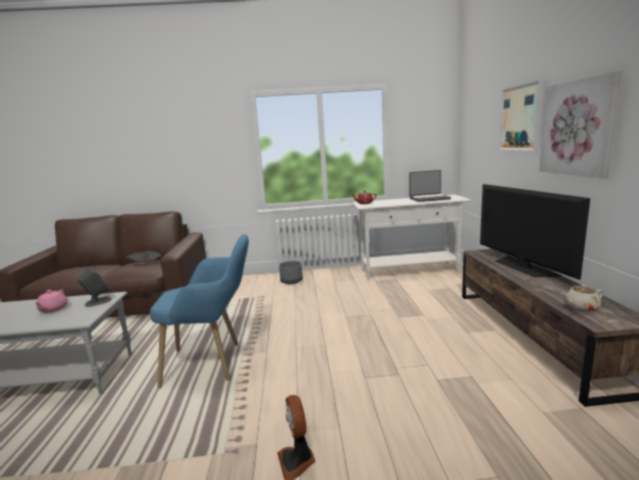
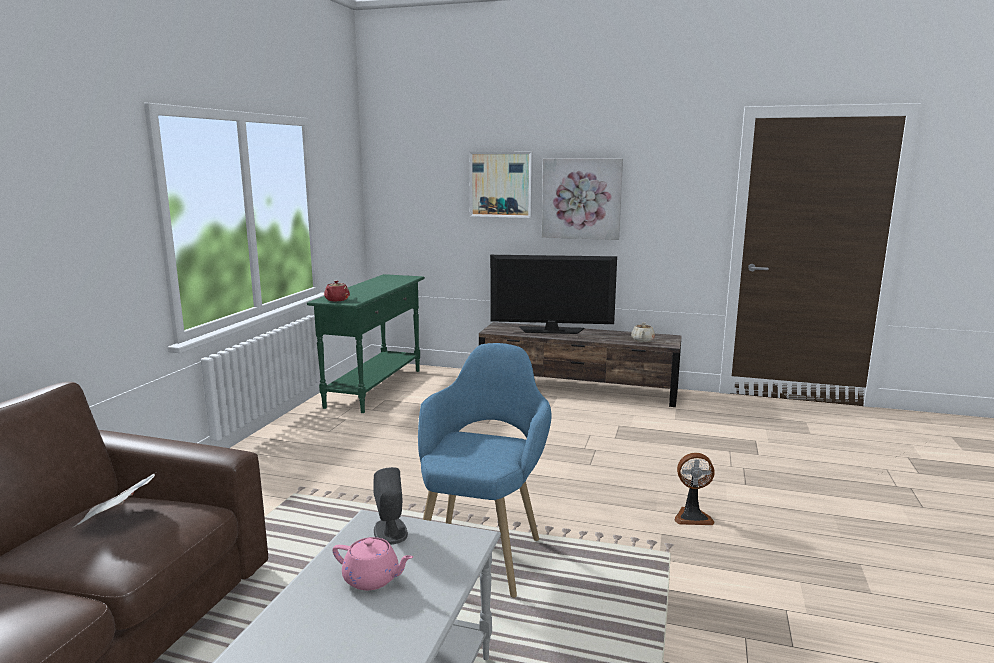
camera: 70 degrees left, 0 degrees up
(291, 281) = (274, 458): grey planter -> none
(409, 271) = (375, 388): white console table -> green console table
(429, 198) = (383, 282): laptop -> none

